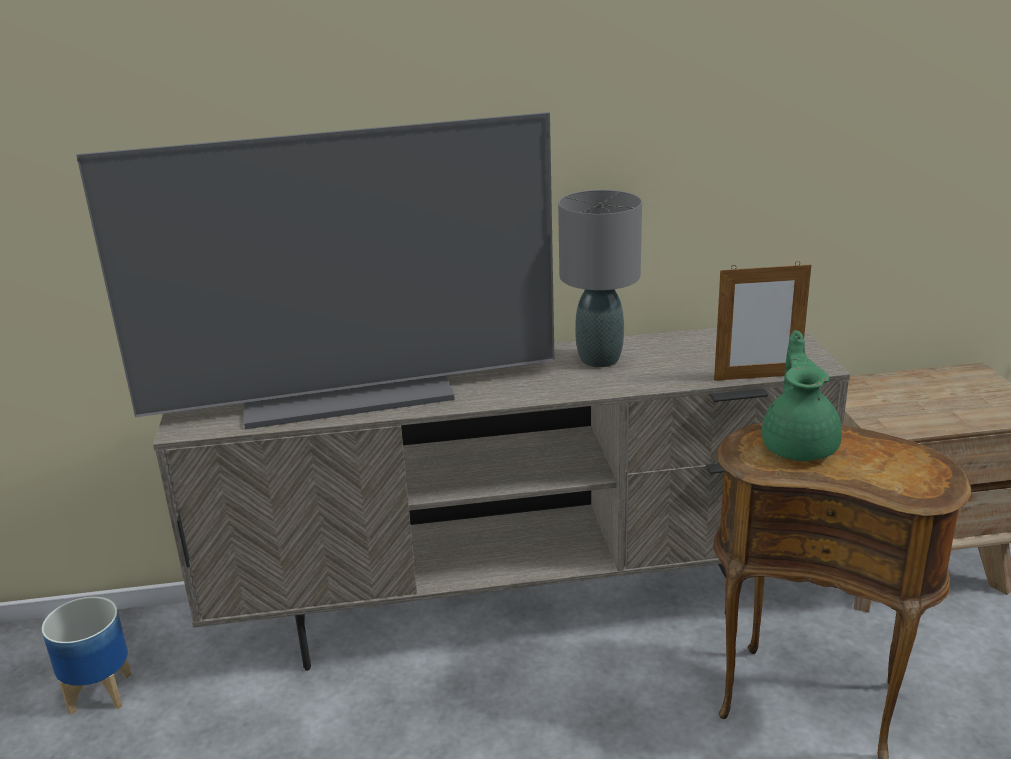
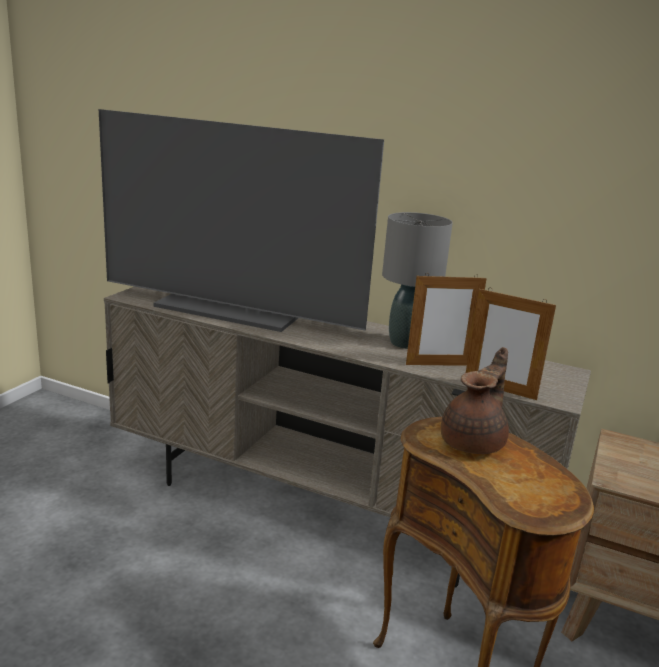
camera: 30 degrees right, 5 degrees down
(99, 693) = (65, 447): planter -> none
(667, 372) = (439, 365): none -> picture frame
(799, 446) = (474, 442): green teapot -> brown teapot

